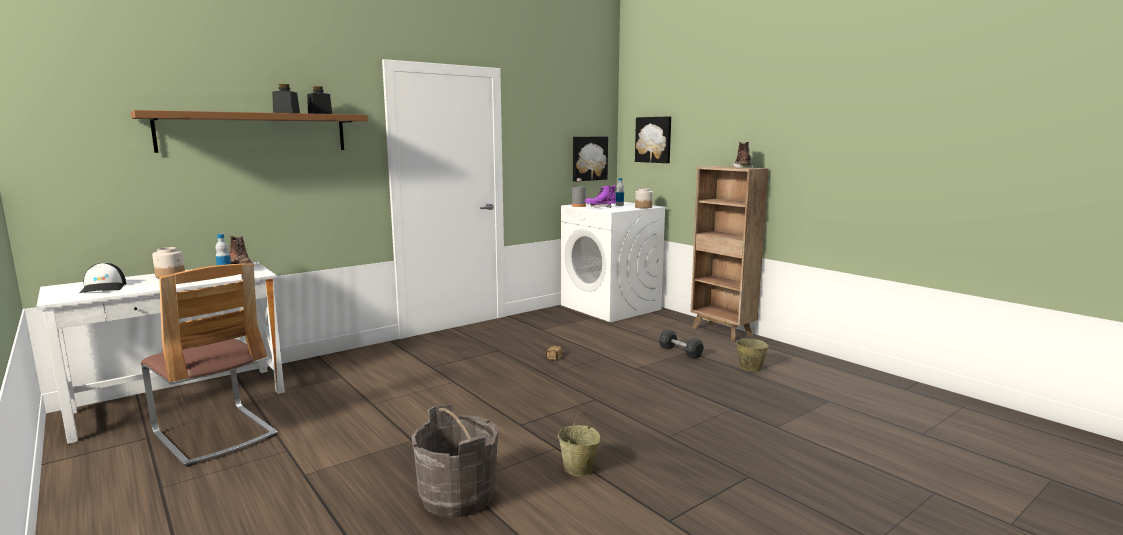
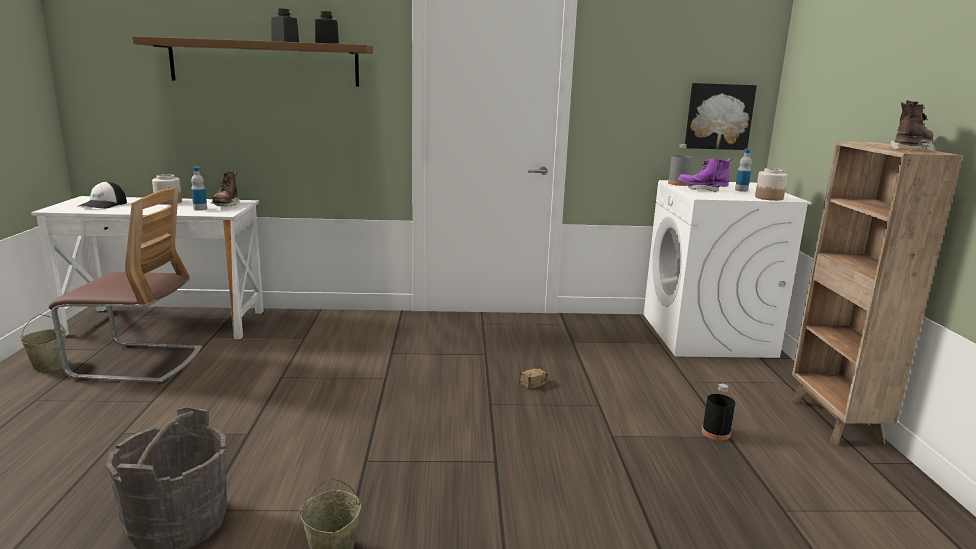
camera: 35 degrees right, 5 degrees up
(215, 434) = (137, 363): chair -> chair turned 75 degrees counterclockwise
(654, 139) = (817, 93): picture -> none
(680, 352) = (716, 433): grey dumbbell -> black bottle
(750, 367) = (799, 501): beige bucket -> beige bucket (49, 366)

